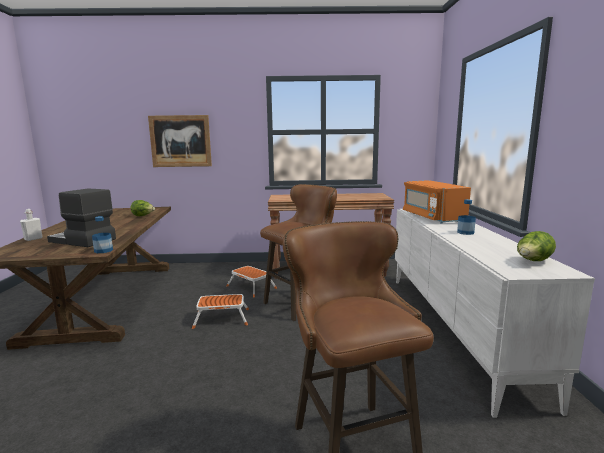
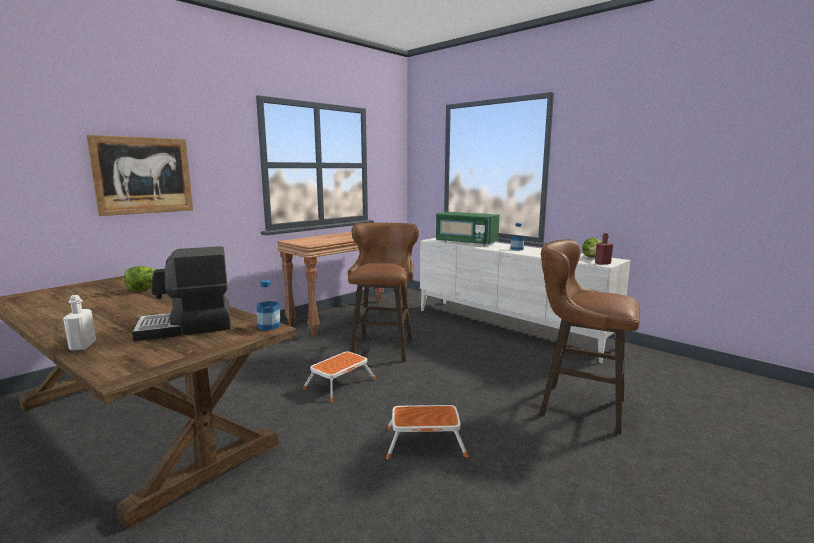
camera: 45 degrees left, 0 degrees up
(251, 287) = (306, 351): orange step ladder -> orange step ladder (425, 442)
(432, 217) = (465, 243): orange microwave -> green microwave
(519, 271) = (602, 263): none -> red bottle

